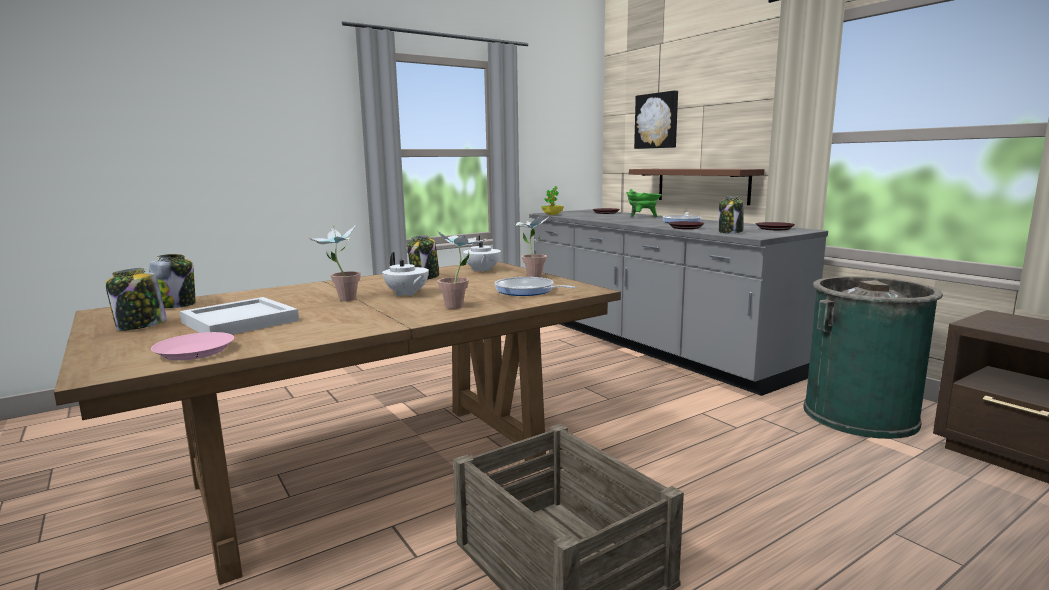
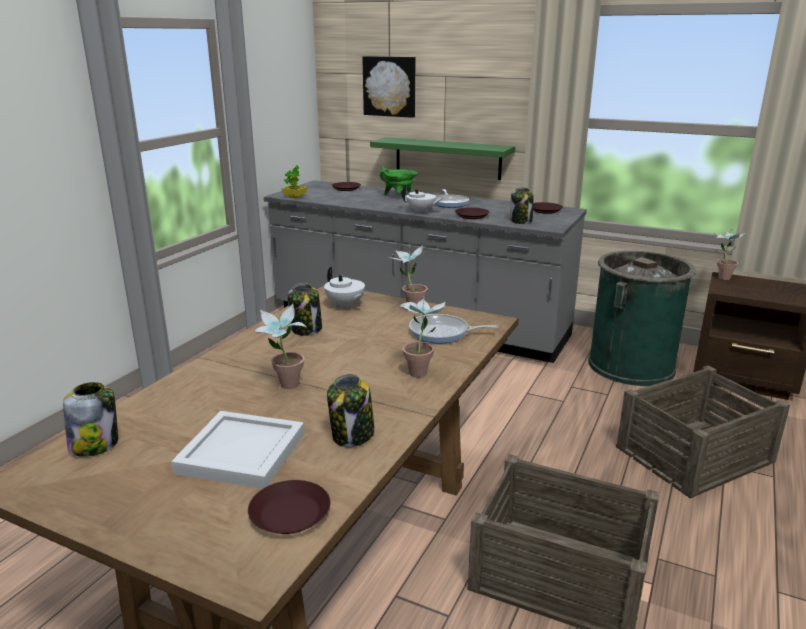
camera: 30 degrees left, 10 degrees up
(140, 326) = (134, 494): jar -> jar (352, 435)
(194, 352) = (289, 514): pink plate -> brown plate
(407, 294) = (338, 363): white teapot -> white teapot (421, 211)
(702, 185) = (447, 158): brown shelf -> green shelf
(859, 512) = (695, 454): none -> crate
(994, 314) = (722, 276): none -> potted plant

